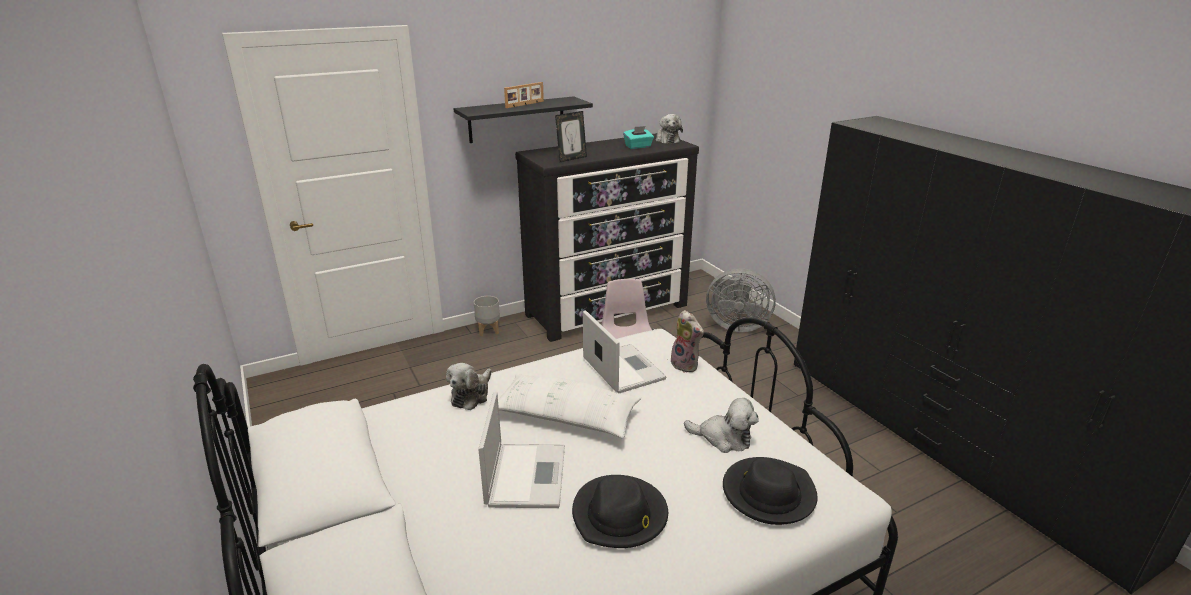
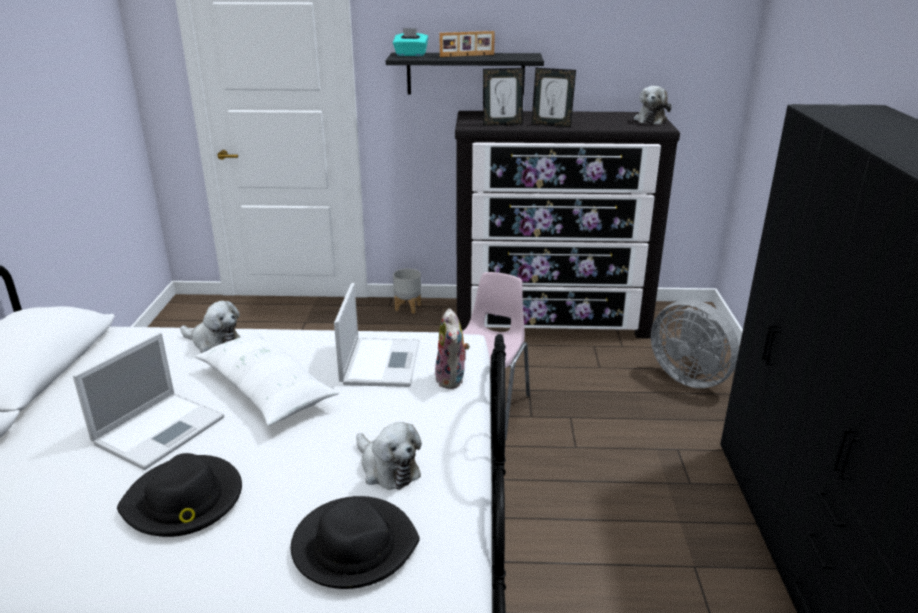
camera: 30 degrees right, 0 degrees up
(471, 395) = (214, 342): plush toy -> plush toy turned 120 degrees counterclockwise
(608, 154) = (551, 125): none -> picture frame
(638, 146) = (601, 122): turquoise tissue box -> turquoise tissue box (411, 55)

